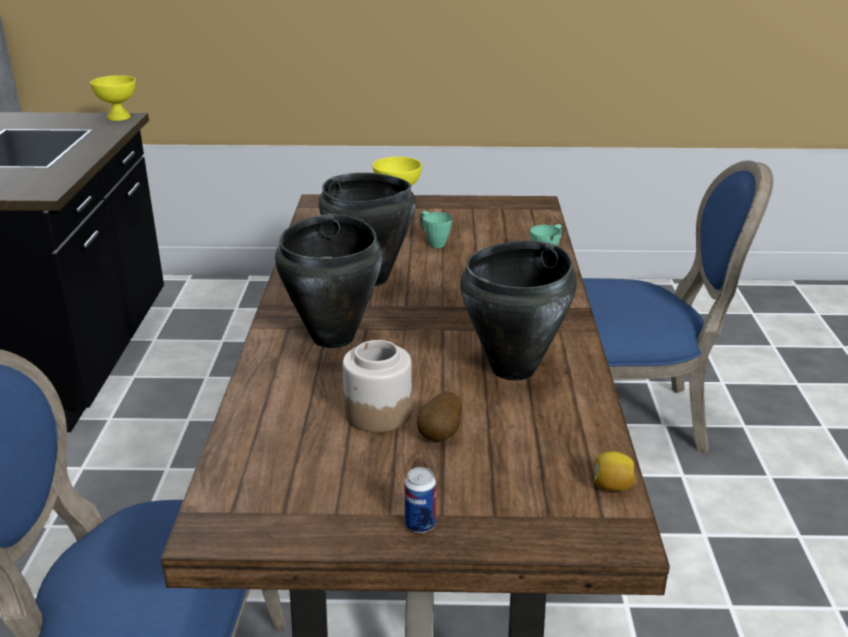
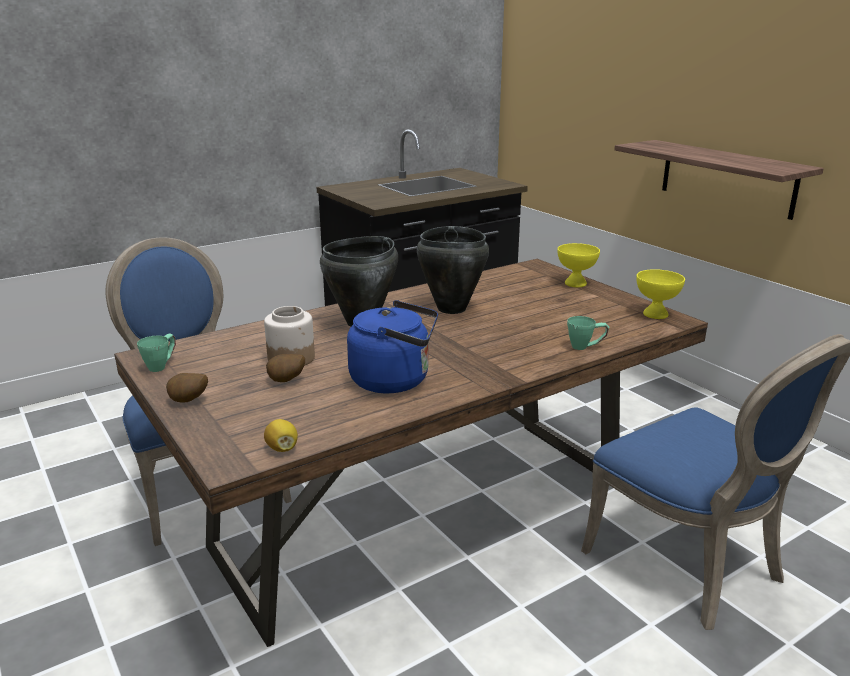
camera: 55 degrees right, 5 degrees down
(119, 118) = (505, 184): yellow bowl -> yellow bowl (656, 315)
(399, 52) = (727, 178): none -> shelf
(420, 524) = (188, 401): can -> potato
(433, 242) = (537, 309): green mug -> green mug (161, 365)
(514, 369) = (395, 380): black cooking pot -> blue kettle

